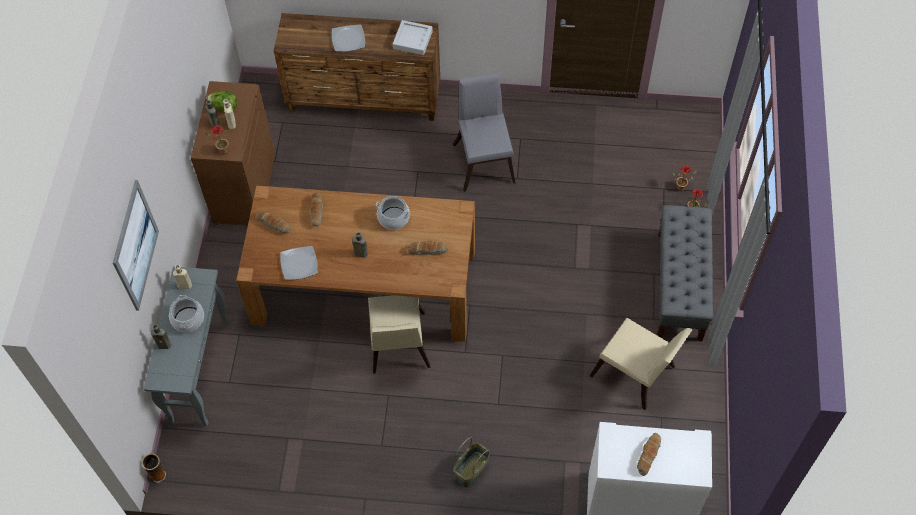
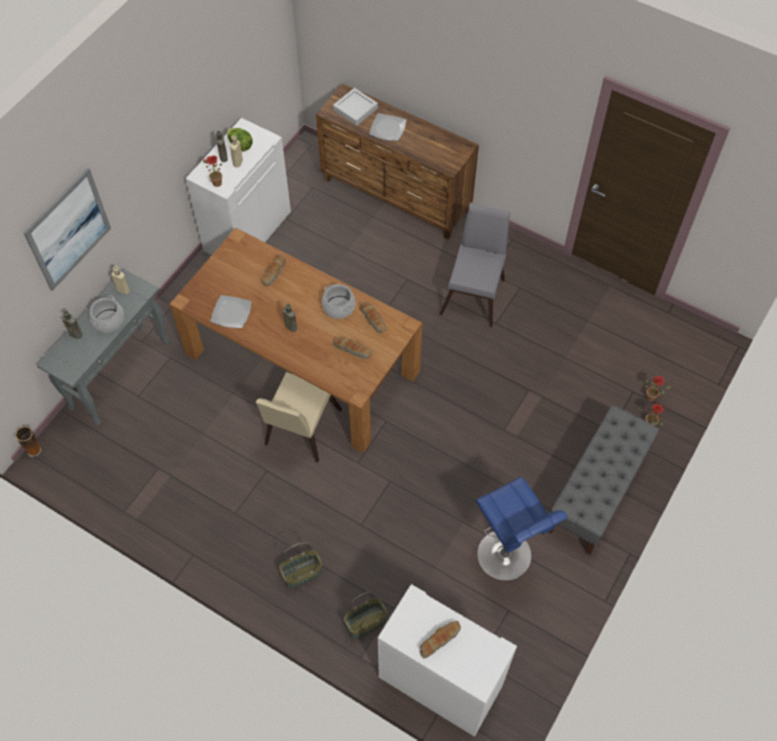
camera: 25 degrees right, 0 degrees up
(243, 188) = (247, 231): brown cabinet -> white cabinet
(274, 224) = (231, 268): bread -> bread (373, 319)
(412, 40) = (446, 151): grey tray -> grey tray (355, 109)
(549, 484) = (366, 623): none -> basket
(636, 375) = (506, 558): beige chair -> blue stool

